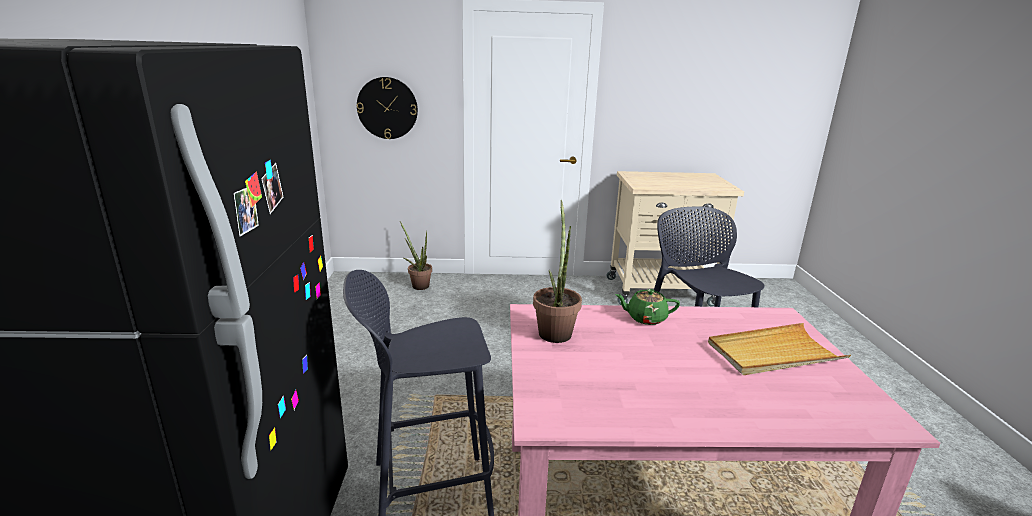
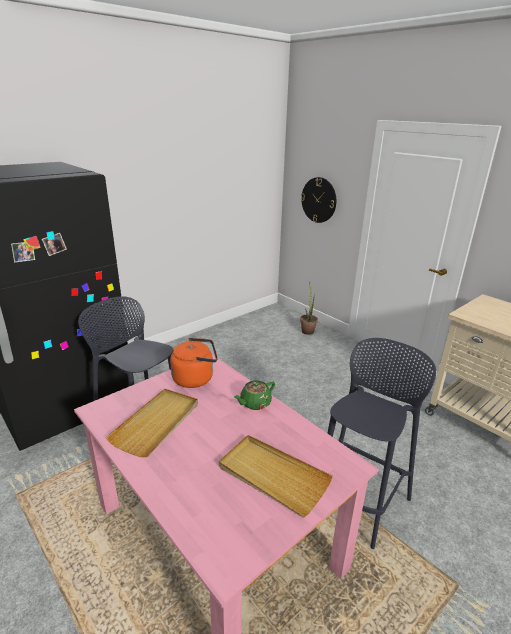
camera: 50 degrees right, 5 degrees up
(555, 330) = (195, 378): potted plant -> orange kettle
(623, 385) = (157, 423): none -> beige tray
(645, 318) = (255, 403): green teapot -> green teapot turned 90 degrees counterclockwise

